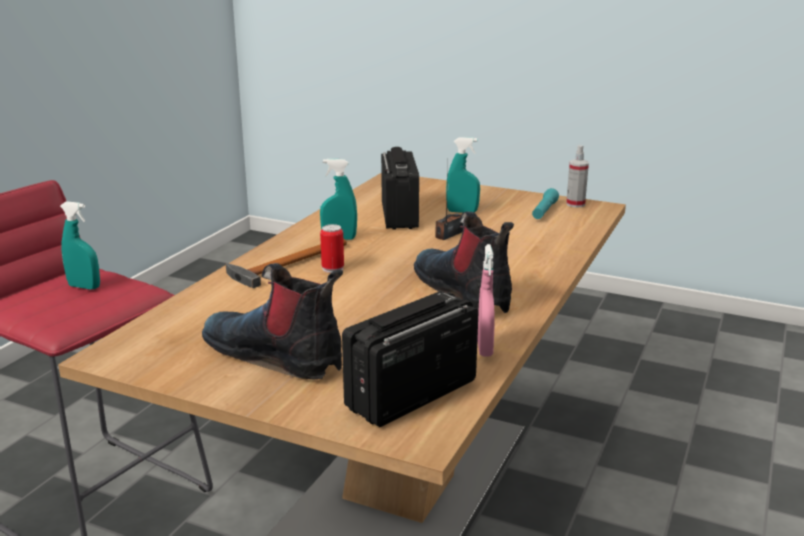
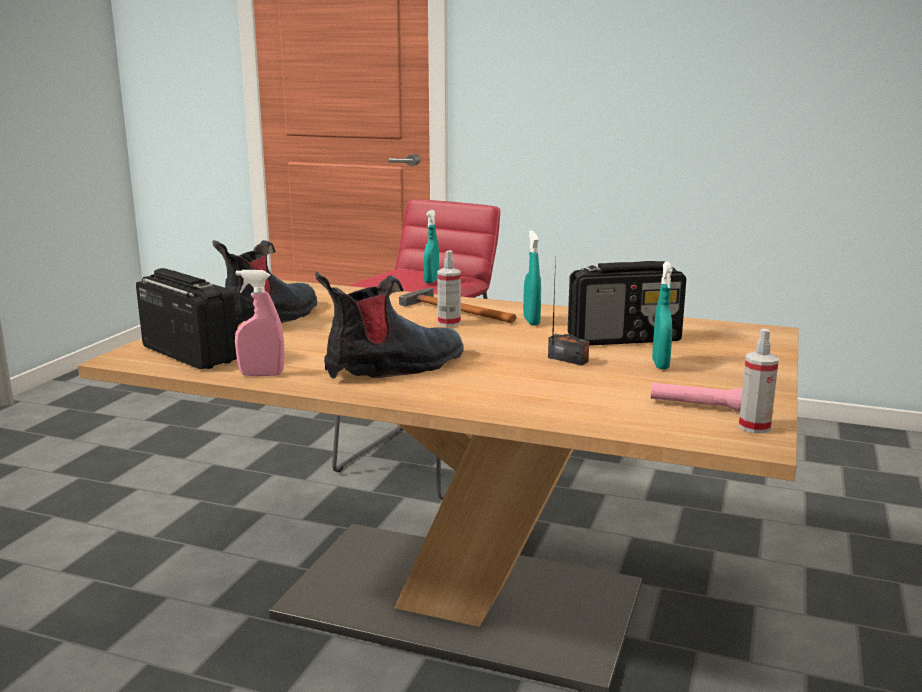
camera: 85 degrees right, 5 degrees down
(333, 268) = (449, 323): can -> spray bottle
(544, 211) = (699, 406): turquoise flashlight -> pink flashlight

